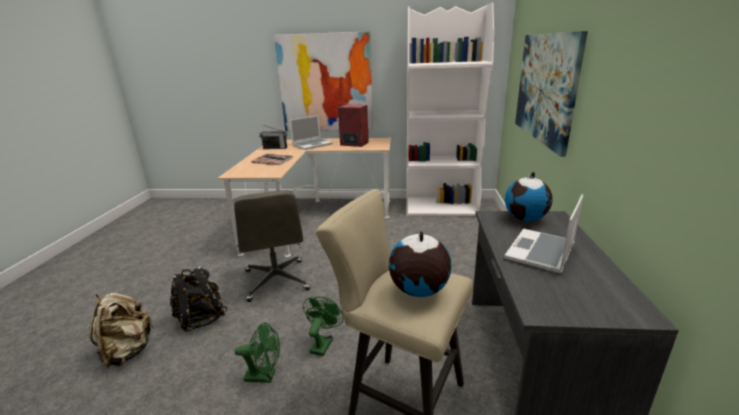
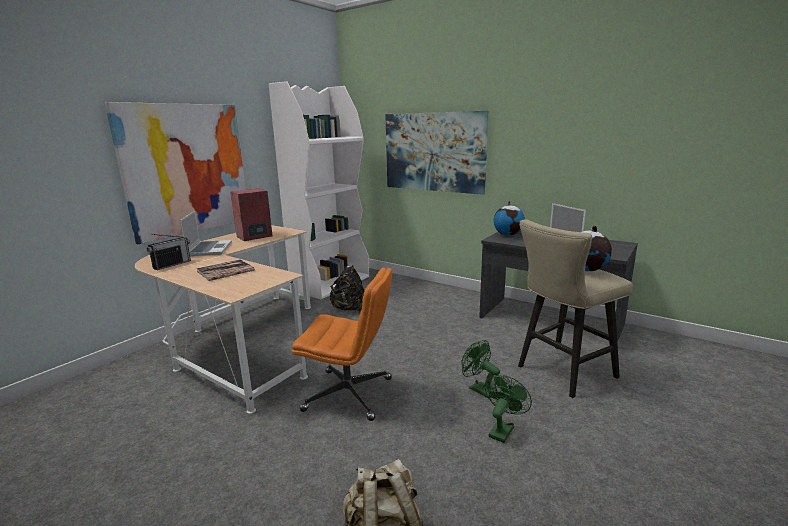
camera: 60 degrees left, 5 degrees down
(201, 319) = (371, 463): black backpack -> black backpack (349, 308)
(277, 280) = (349, 394): grey office chair -> orange office chair

